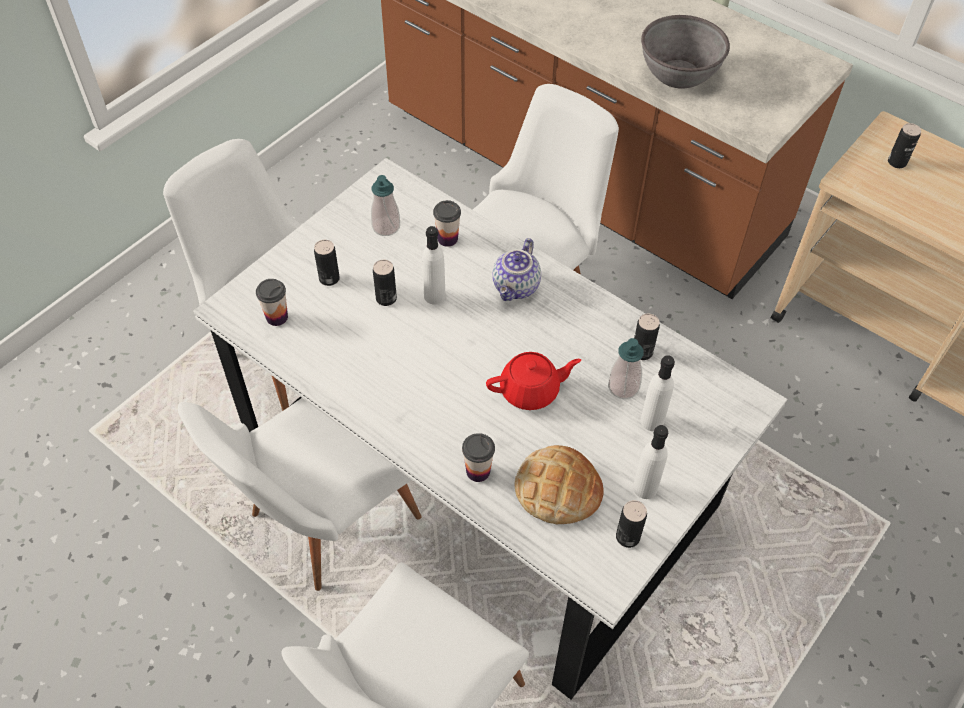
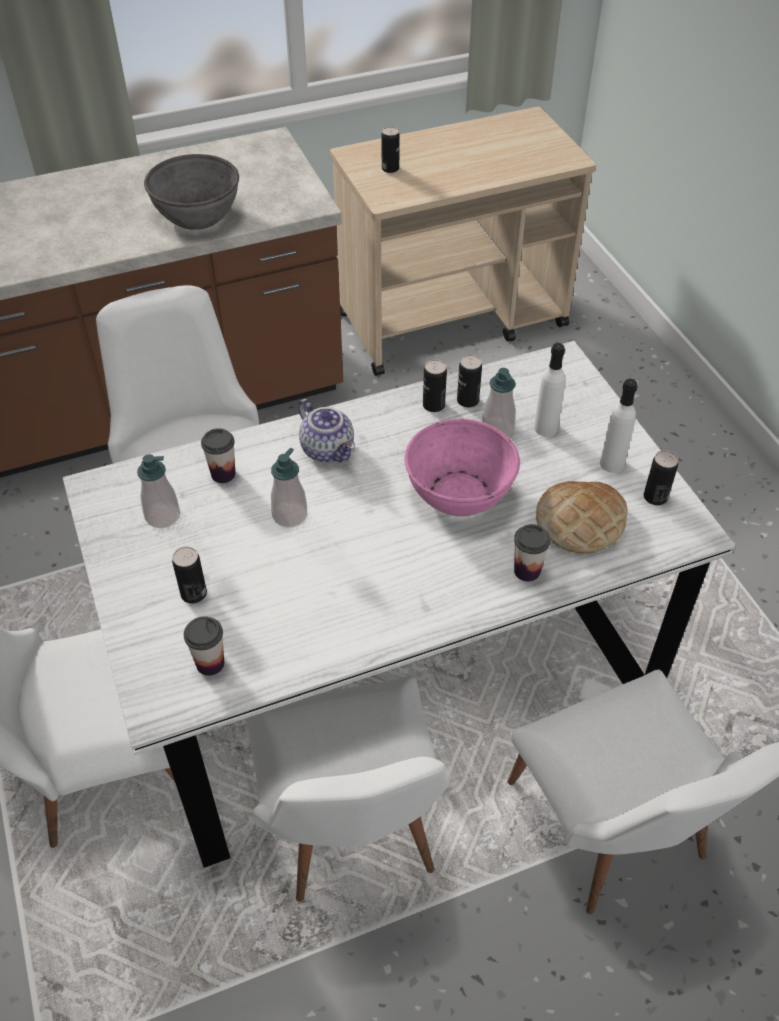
camera: 60 degrees left, 5 degrees down
(386, 298) = (261, 555): can -> can (433, 405)
(434, 296) = (290, 515): white bottle -> soap dispenser
(531, 391) = (459, 493): red teapot -> pink bowl

